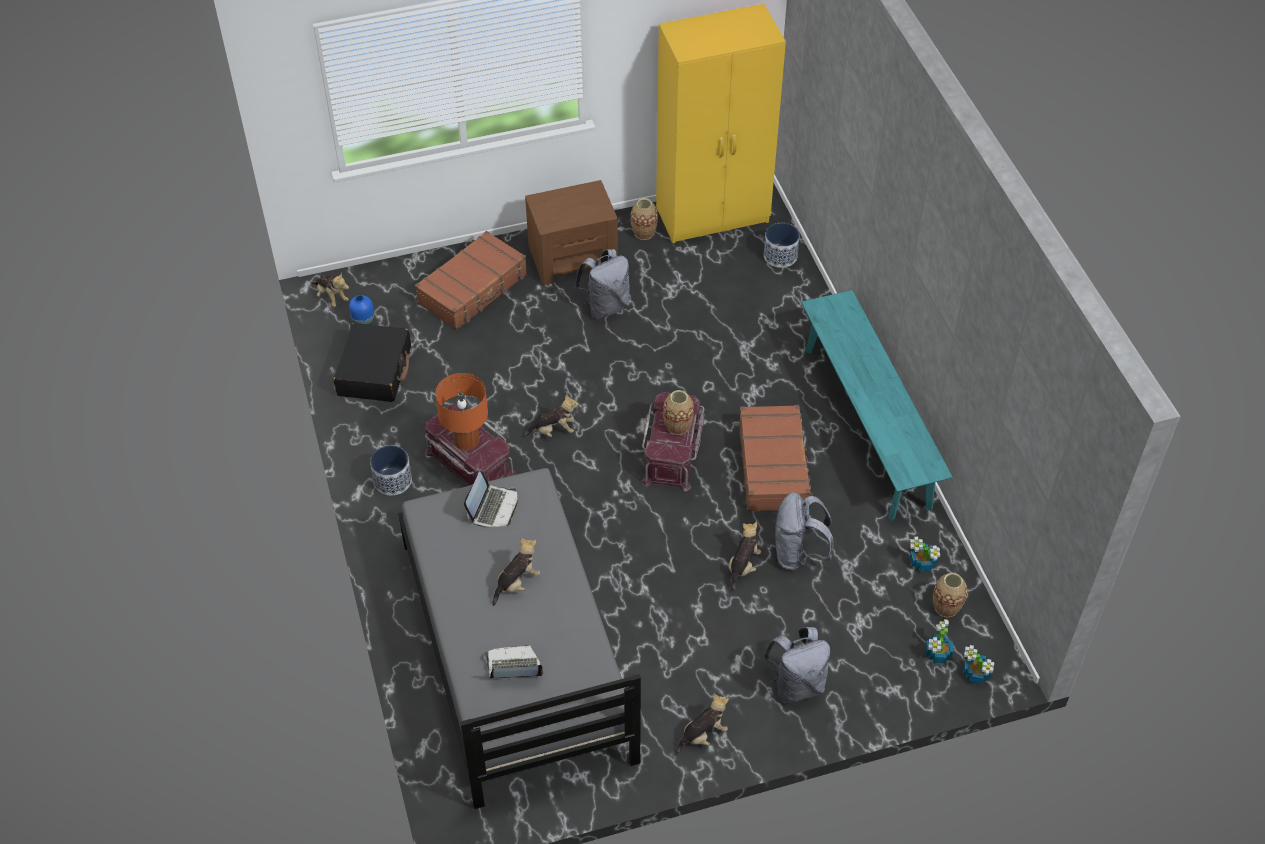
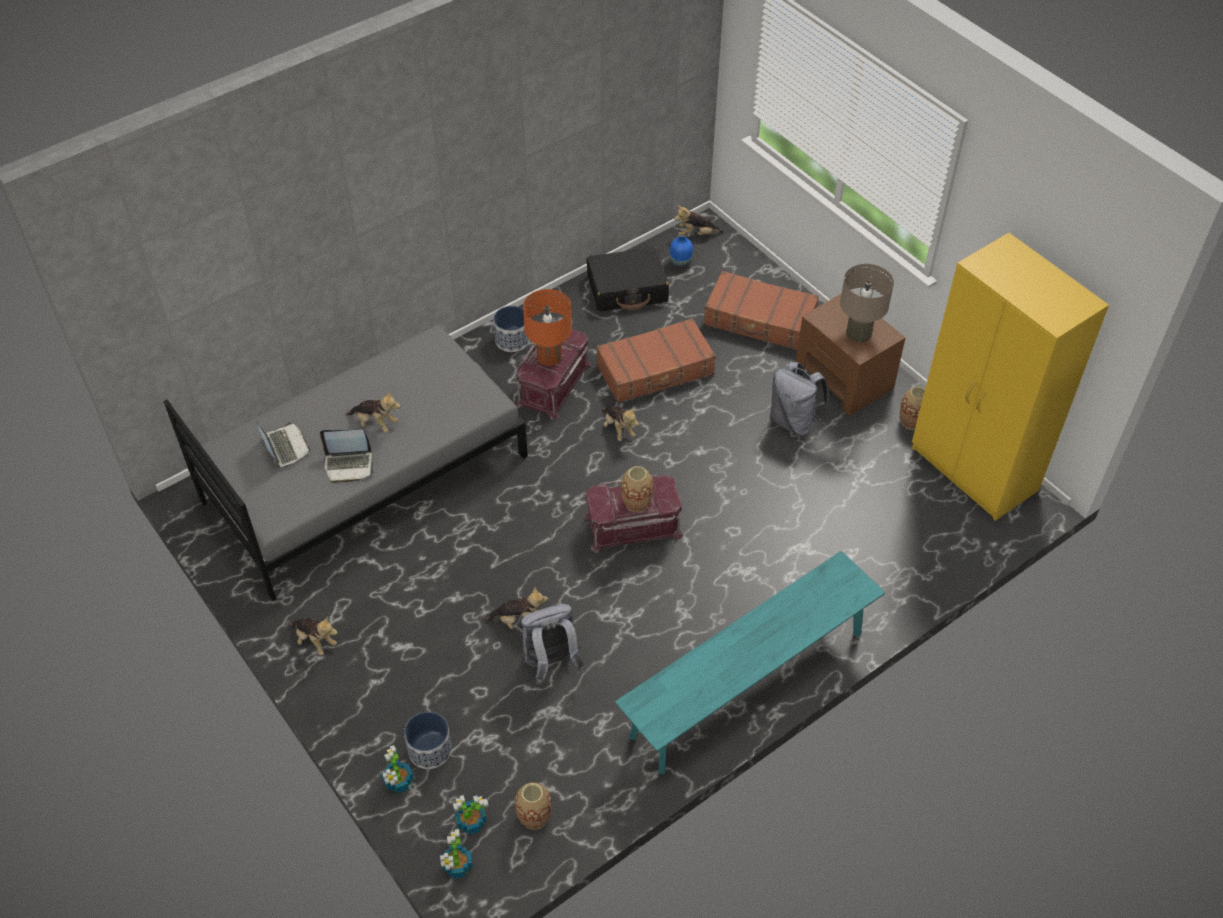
camera: 70 degrees right, 0 degrees up
(331, 297) = (696, 234): plush toy -> plush toy turned 60 degrees clockwise
(493, 507) = (453, 382): laptop -> laptop (349, 465)
(580, 206) = (858, 333): none -> beige table lamp
(773, 466) = (655, 613): brown suitcase -> brown suitcase (656, 370)
(780, 256) = (951, 543): planter -> planter (430, 749)
(796, 685) = (393, 702): grey backpack -> none
(923, 563) = (584, 781): potted plant -> potted plant (398, 781)

